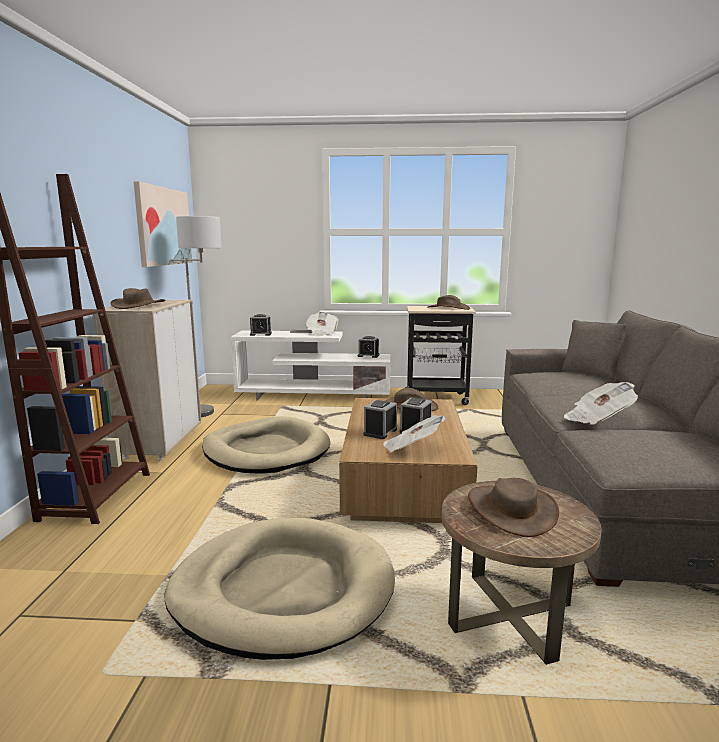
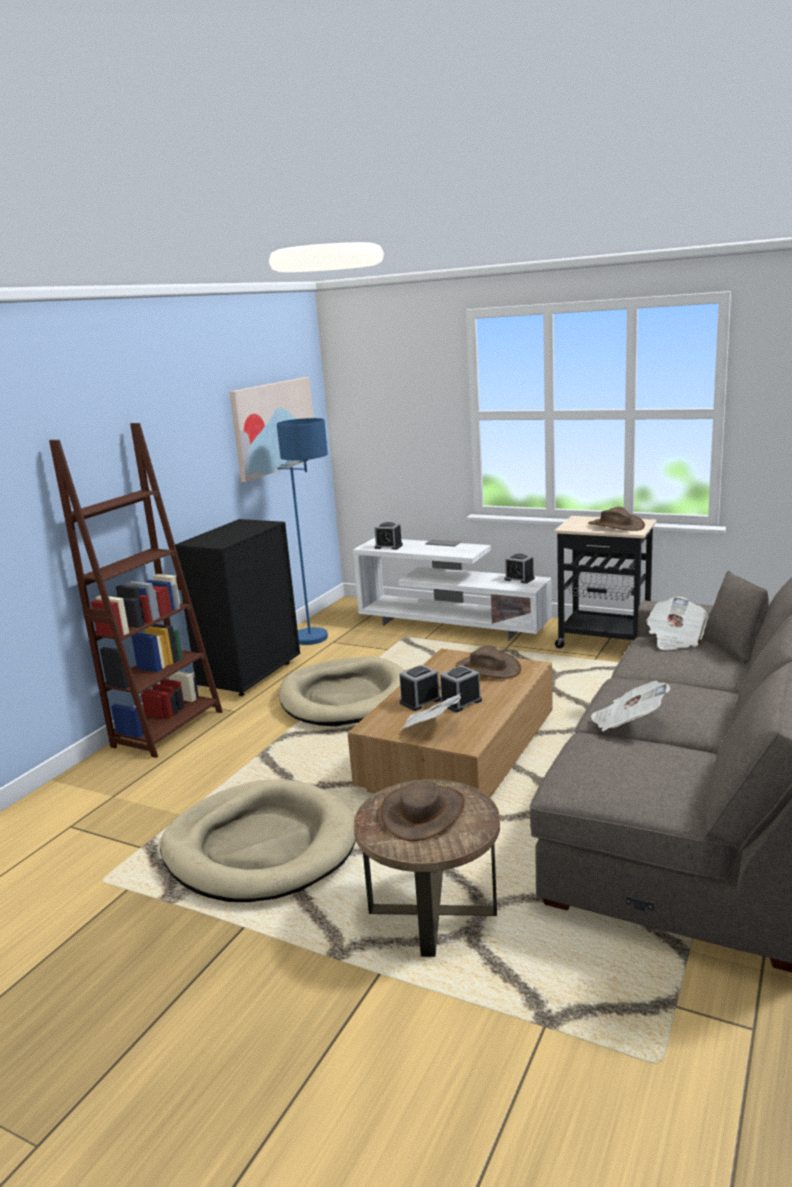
camera: 25 degrees right, 5 degrees up
(139, 305) = (221, 535): brown hat -> none
(160, 443) = (251, 675): beige cabinet -> black cabinet
(207, 413) = (319, 639): grey floor lamp -> blue floor lamp
(321, 333) = (460, 548): newspaper -> newspaper (675, 639)

